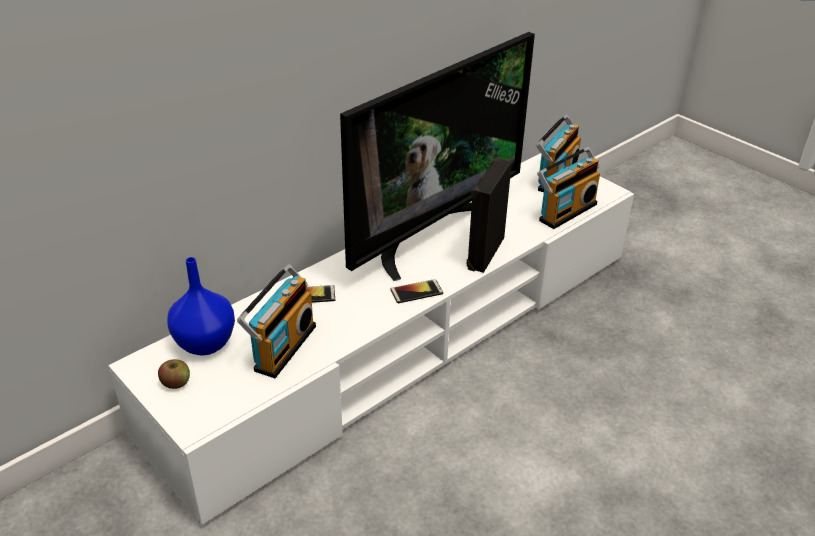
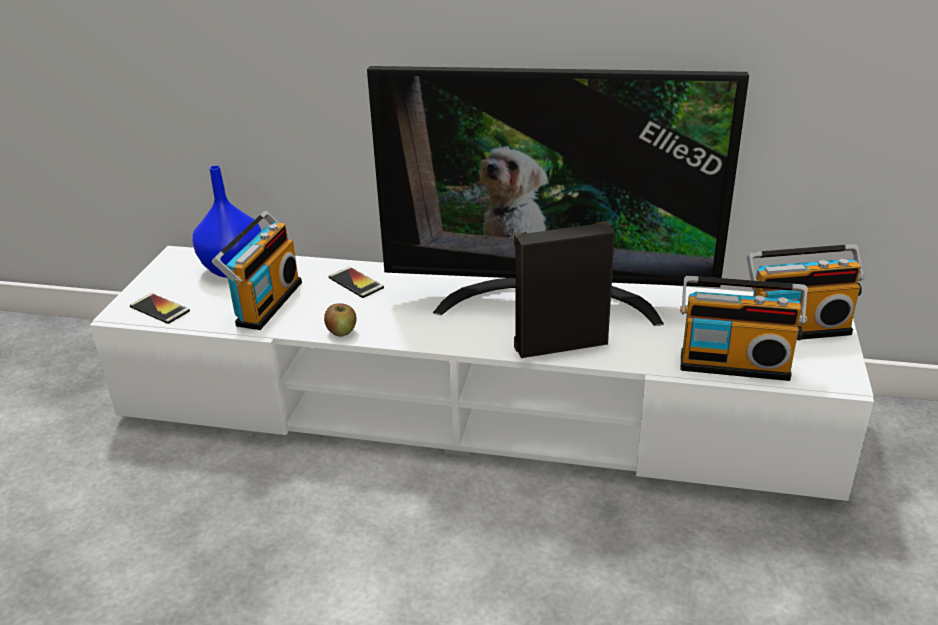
camera: 55 degrees right, 5 degrees down
(176, 383) = (170, 280): apple -> apple (341, 331)
(282, 347) = (265, 303): radio -> radio turned 60 degrees counterclockwise
(416, 292) = (433, 333): phone -> phone (160, 309)

